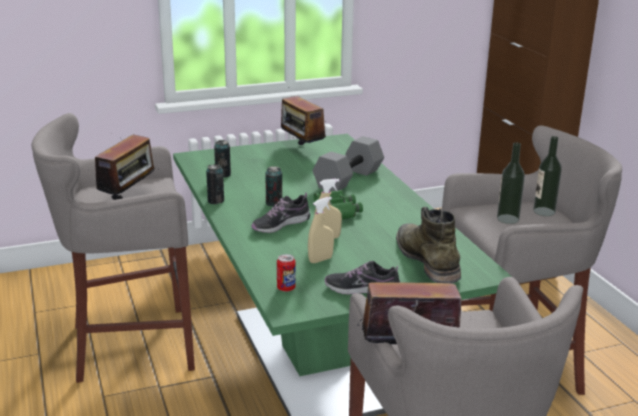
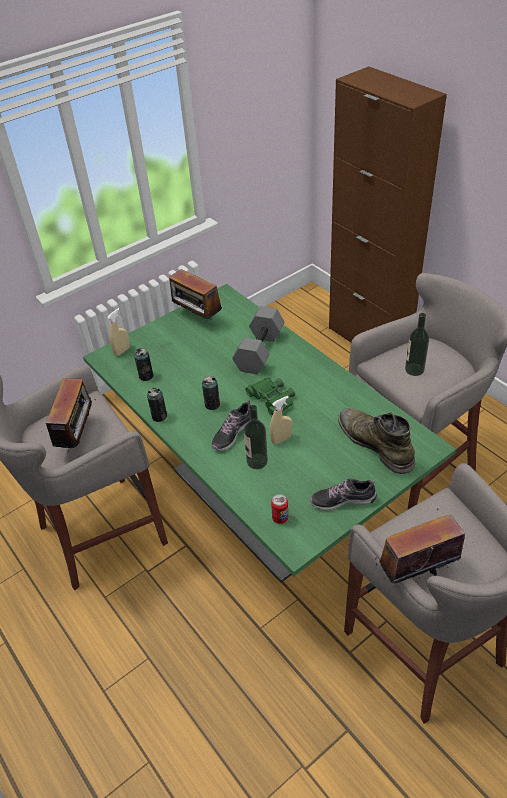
camera: 15 degrees left, 20 degrees up
(320, 260) = (290, 471): beige spray bottle -> beige spray bottle (122, 351)
(544, 211) = (438, 351): bottle -> bottle (257, 461)

